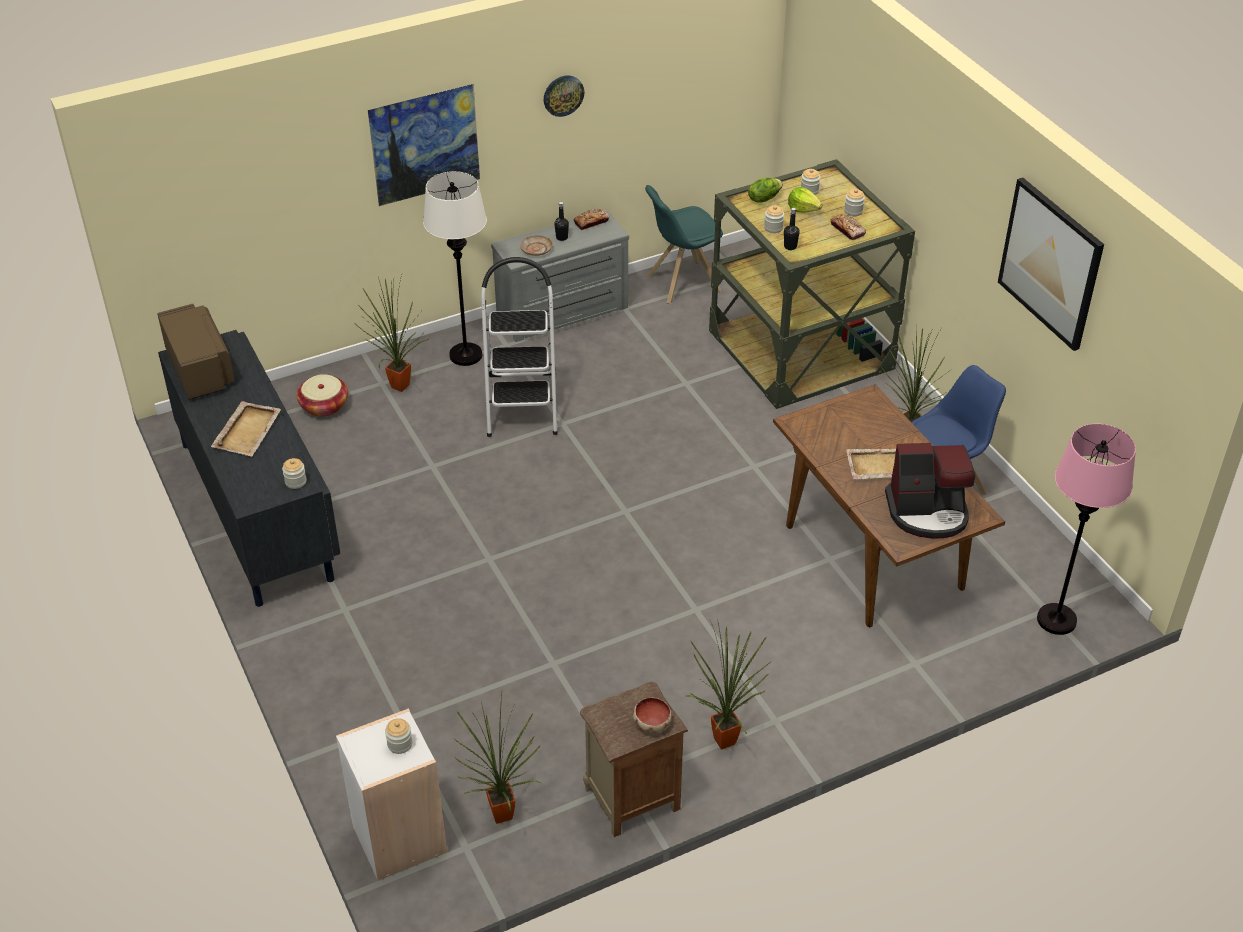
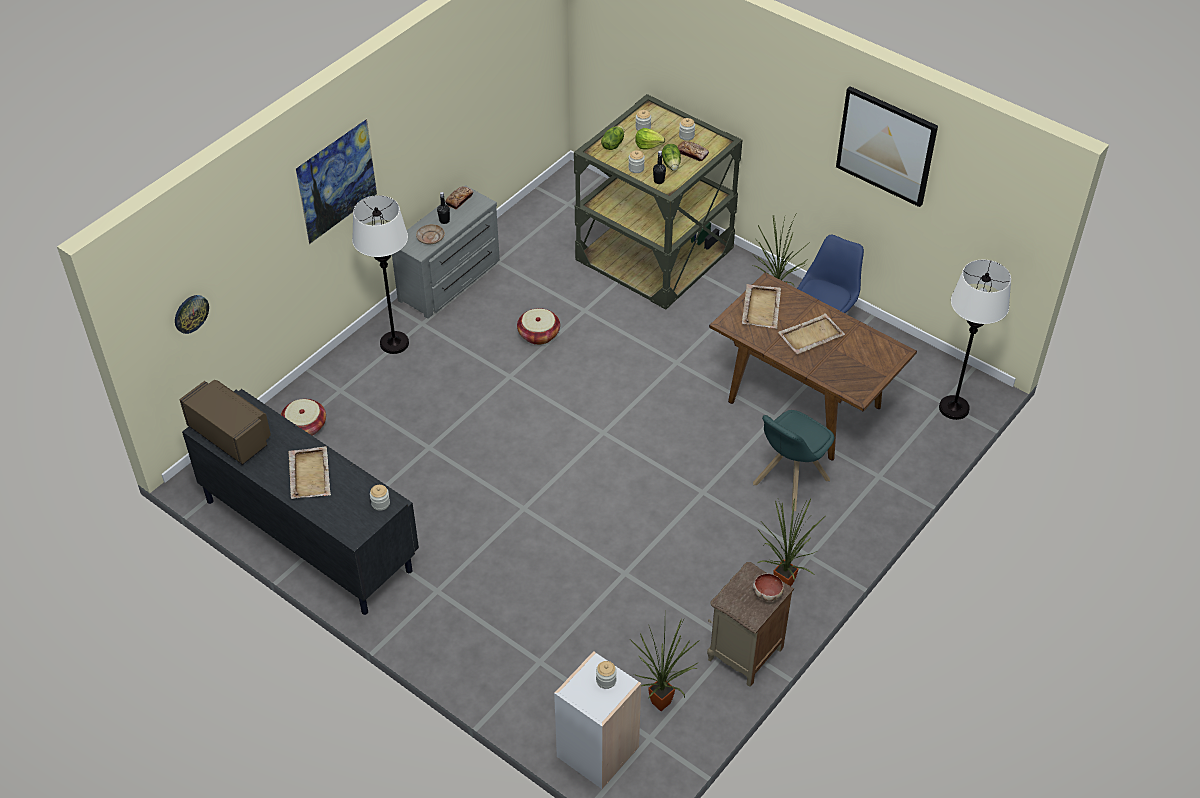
camera: 25 degrees left, 5 degrees up
(397, 388) = (356, 390): potted plant -> none
(523, 402) = (467, 369): step ladder -> none
(563, 95) = (428, 104): wall clock -> wall clock (191, 313)
(620, 392) = (539, 334): none -> basket
(682, 282) = (529, 224): turquoise chair -> turquoise chair (790, 482)
(816, 234) = (671, 164): none -> lettuce
(846, 419) = (761, 307): none -> beige tray
(928, 512) = (861, 362): coffee machine -> none
(1056, 620) = (954, 408): pink floor lamp -> white floor lamp

